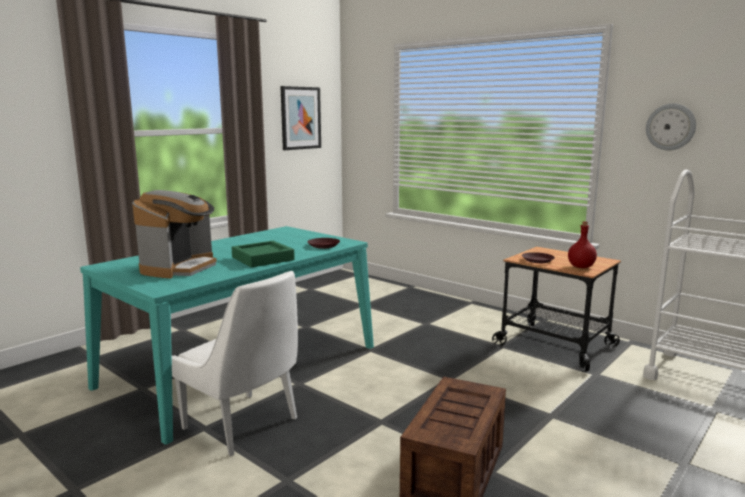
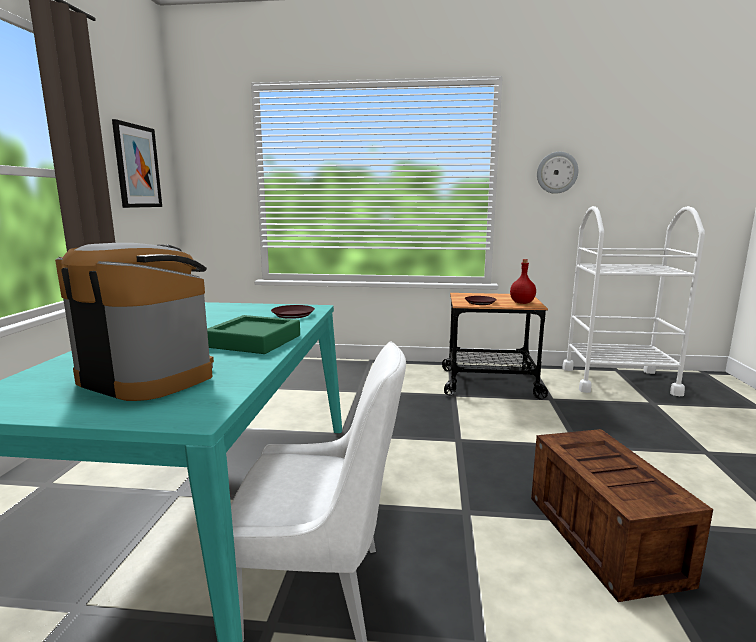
camera: 35 degrees left, 0 degrees up
(180, 268) = (148, 376): coffee machine -> coffee machine turned 45 degrees counterclockwise

